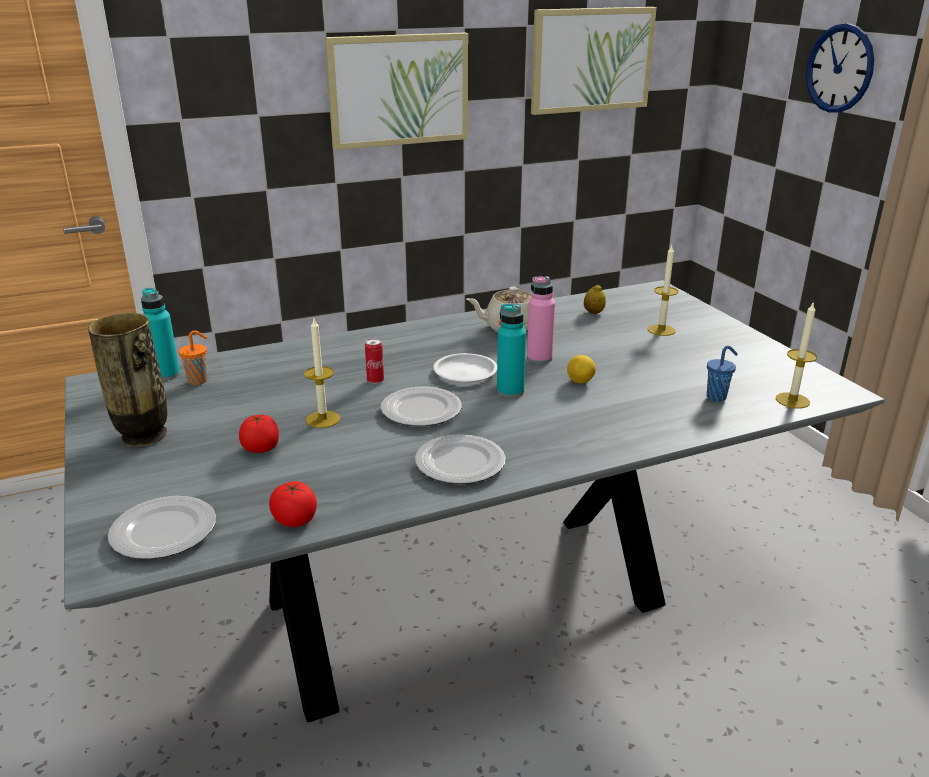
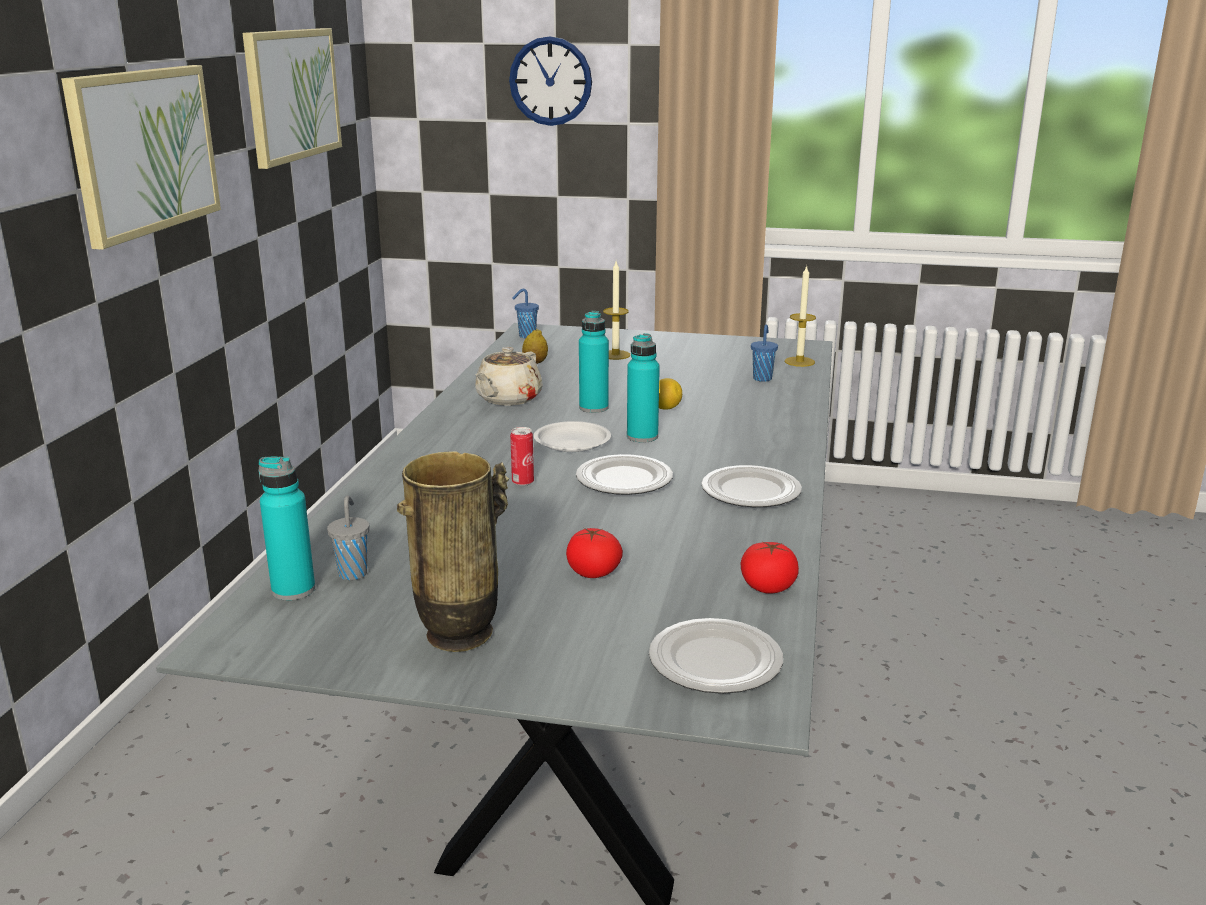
camera: 55 degrees left, 5 degrees down
(199, 381) = (353, 573): orange cup -> grey cup
(323, 419) = (572, 527): candle -> none
(539, 358) = (593, 408): pink bottle -> turquoise bottle
(641, 292) = (526, 336): none -> blue cup

